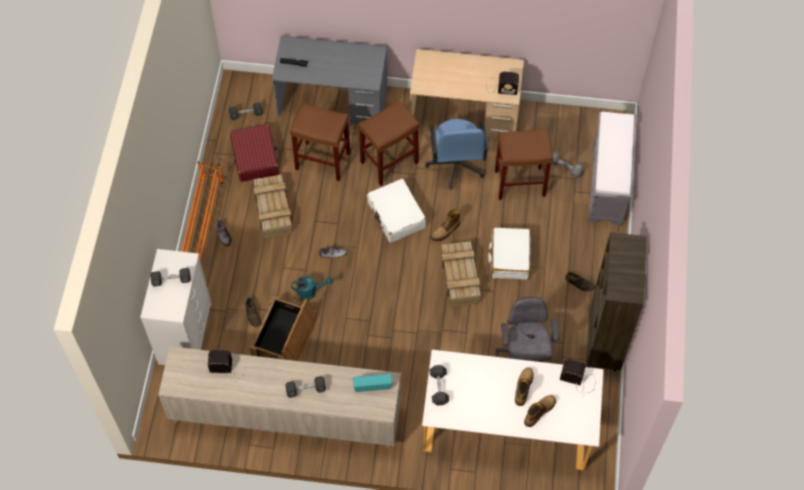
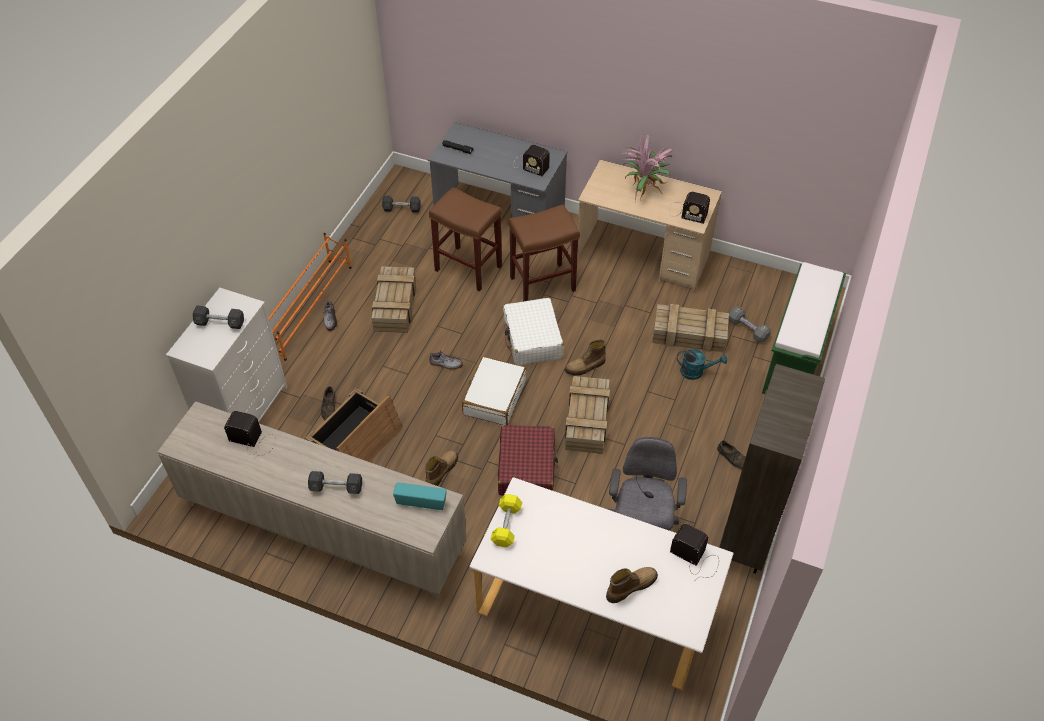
camera: 15 degrees right, 10 degrees down
(255, 157) = (395, 251): red suitcase -> red suitcase (526, 467)
(310, 291) = (404, 398): turquoise watering can -> turquoise watering can (696, 372)
(359, 67) = (529, 165): none -> radio
(439, 388) = (506, 525): grey dumbbell -> yellow dumbbell
(456, 165) = (618, 302): blue office chair -> none
(461, 70) = (645, 189): none -> potted plant
(509, 257) = (654, 411): white suitcase -> white suitcase (494, 397)
(519, 183) = (688, 335): brown stool -> crate
(523, 387) = (618, 550): boot -> boot (441, 471)
(607, 186) = (795, 359): grey bench -> green bench

